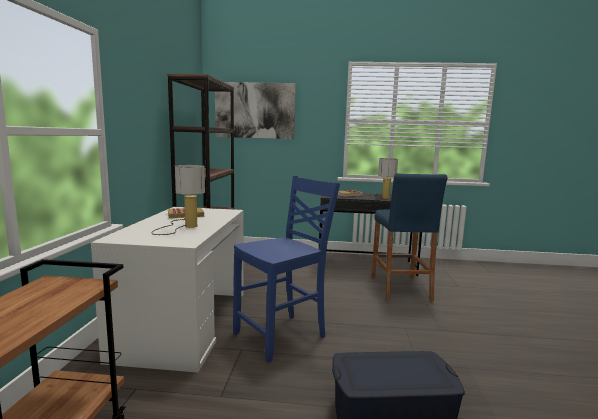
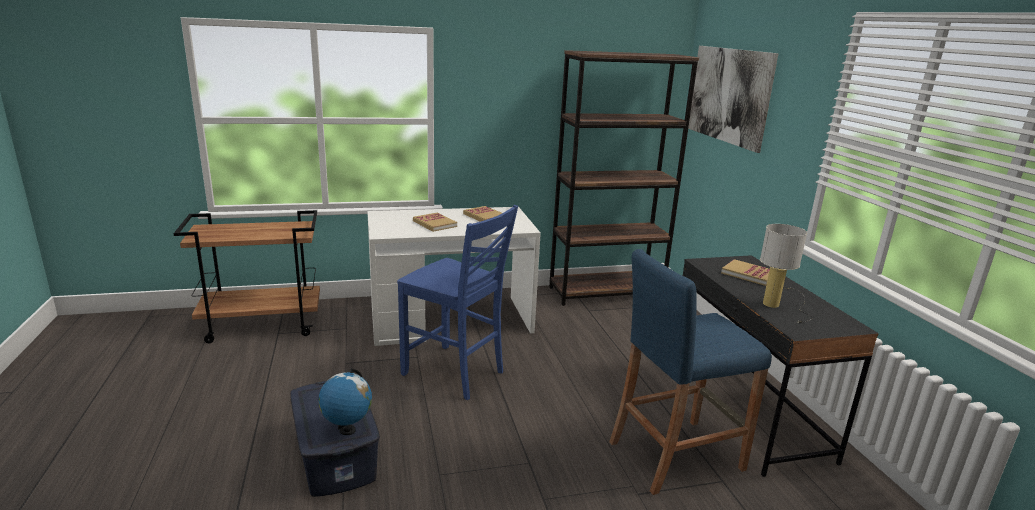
camera: 70 degrees right, 10 degrees up
(182, 227) = (434, 224): table lamp -> book
(424, 365) = (347, 430): none -> globe

